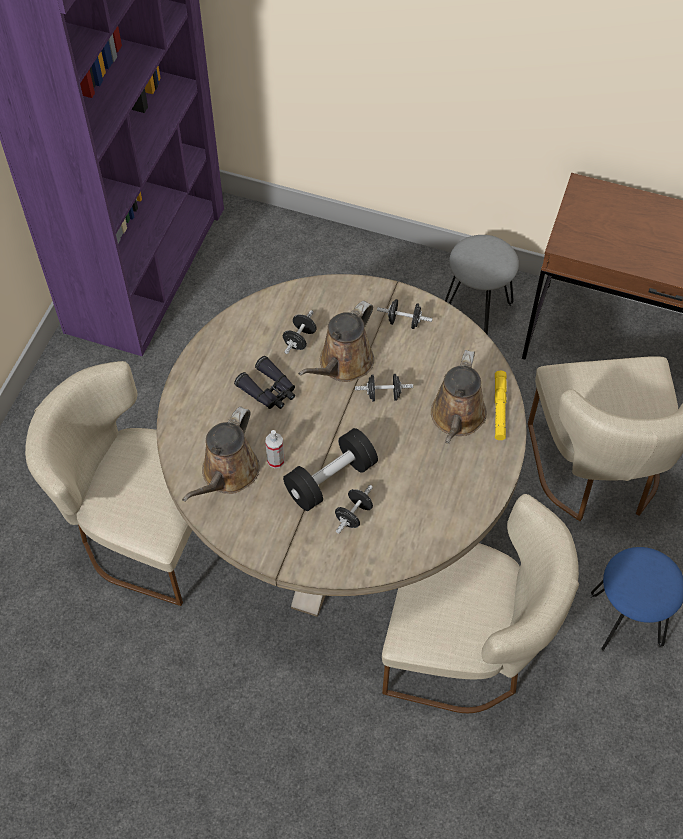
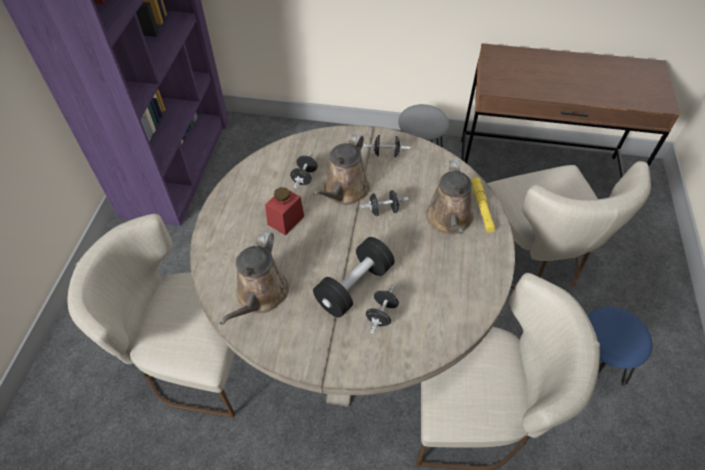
camera: 10 degrees left, 5 degrees down
(269, 390) = (285, 220): black binoculars -> red jar
(276, 460) = (302, 277): spray bottle -> none

